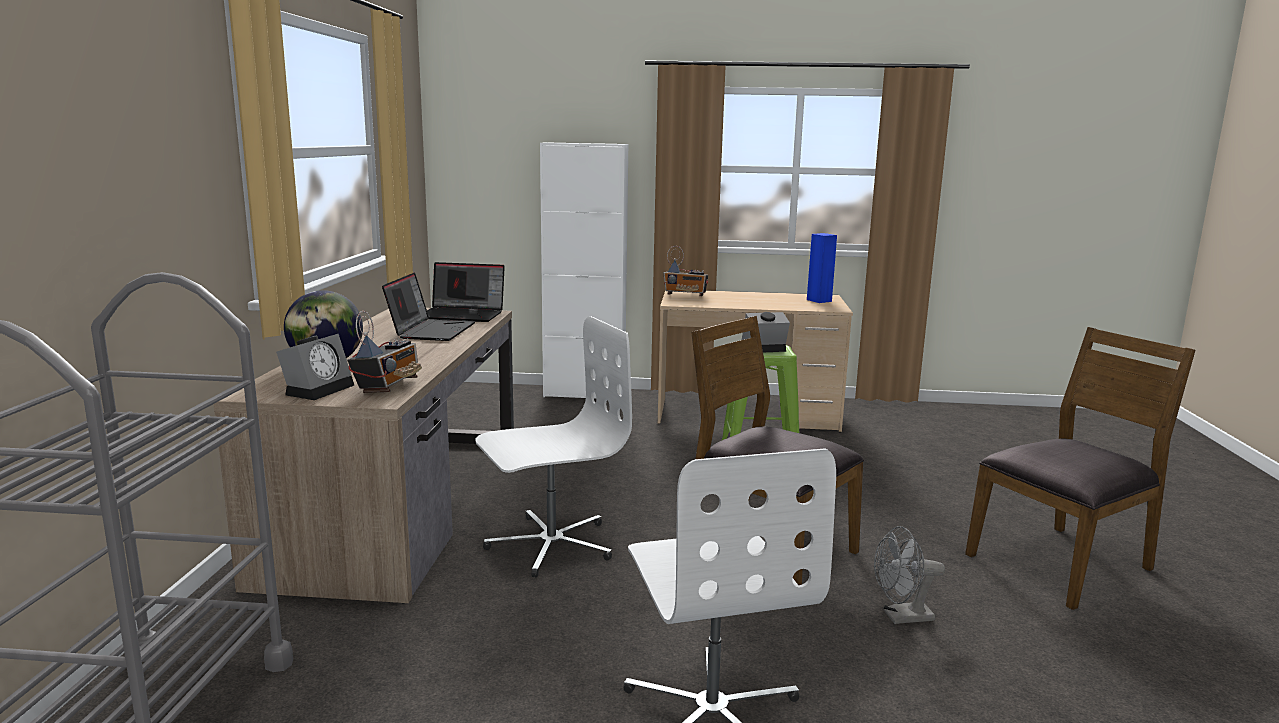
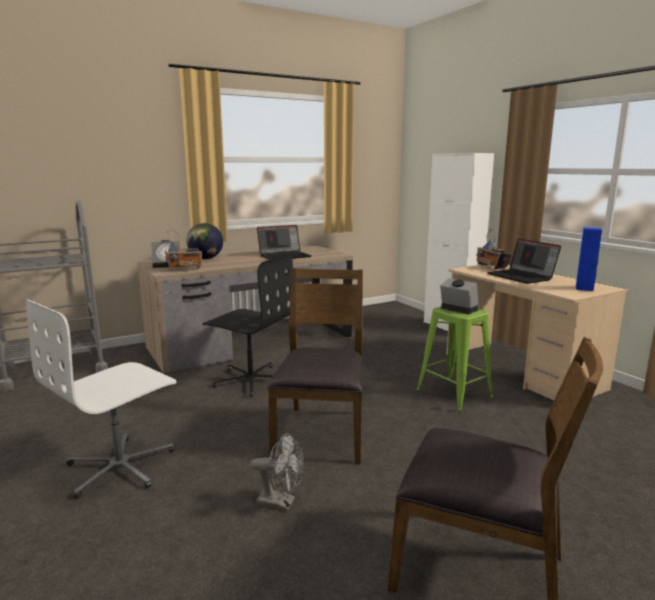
camera: 55 degrees right, 0 degrees up
(463, 315) = (325, 253): laptop -> laptop (522, 277)
(550, 544) = (251, 380): white office chair -> black office chair
(901, 617) = (281, 502): grey fan -> grey fan turned 150 degrees clockwise

